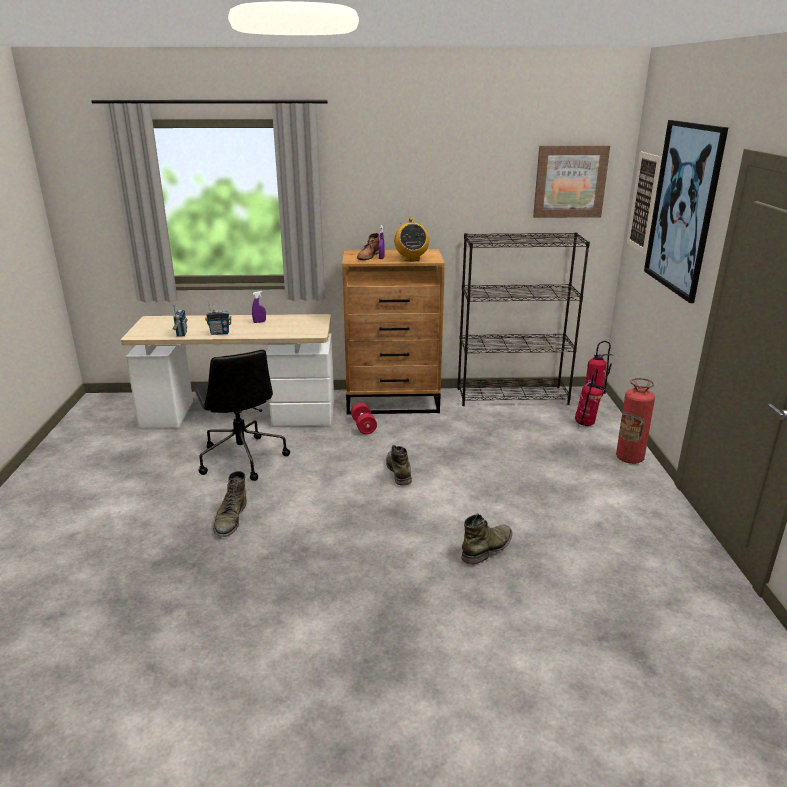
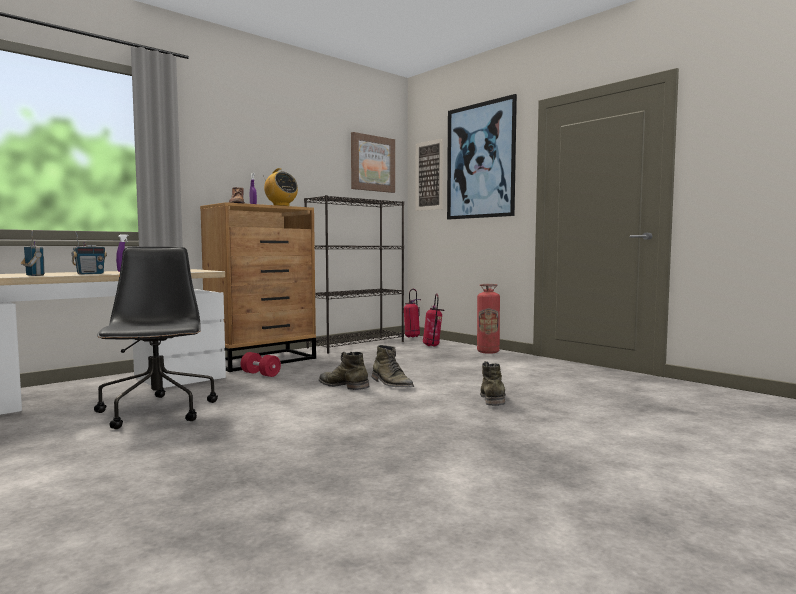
camera: 40 degrees left, 20 degrees down
(230, 519) = (225, 444): green boot -> green boot (392, 384)
(241, 458) = (158, 412): black office chair -> black office chair turned 135 degrees counterclockwise

